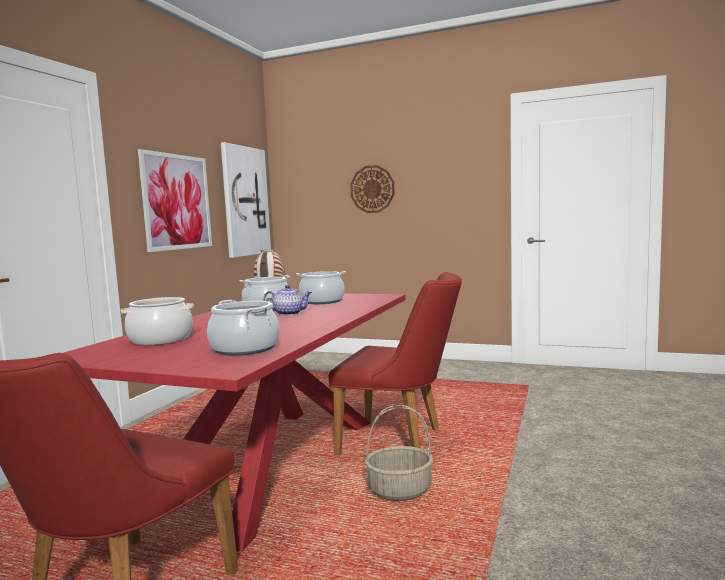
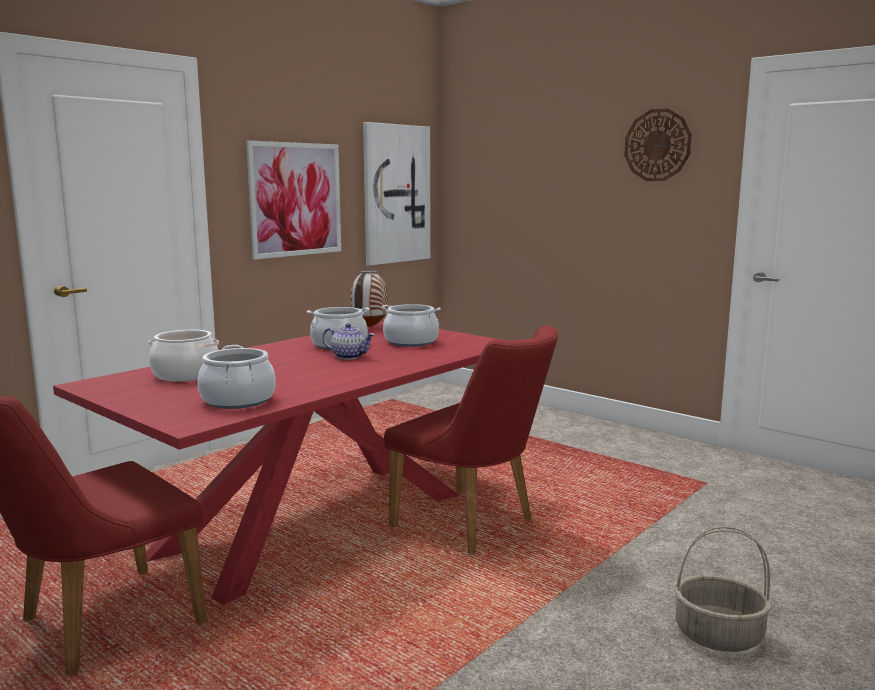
camera: 20 degrees right, 5 degrees up
(372, 189) = (557, 185): wall clock -> wall clock (657, 145)
(400, 490) = (424, 581): basket -> basket (719, 635)

